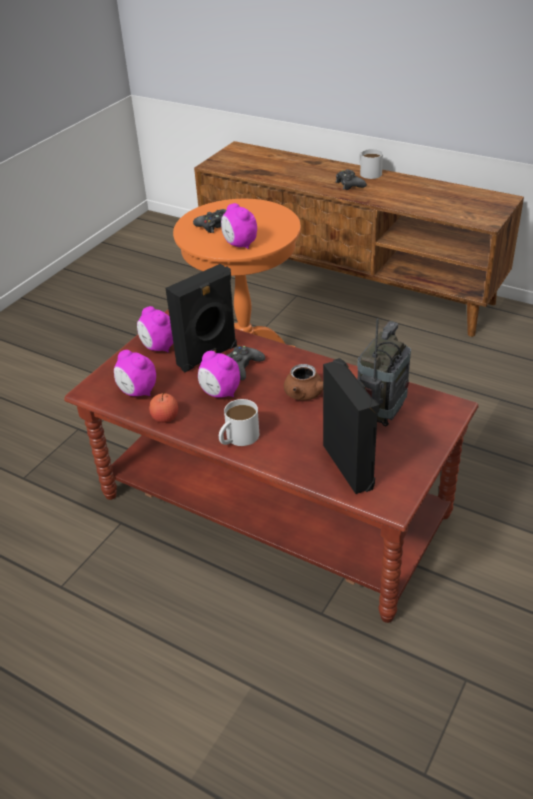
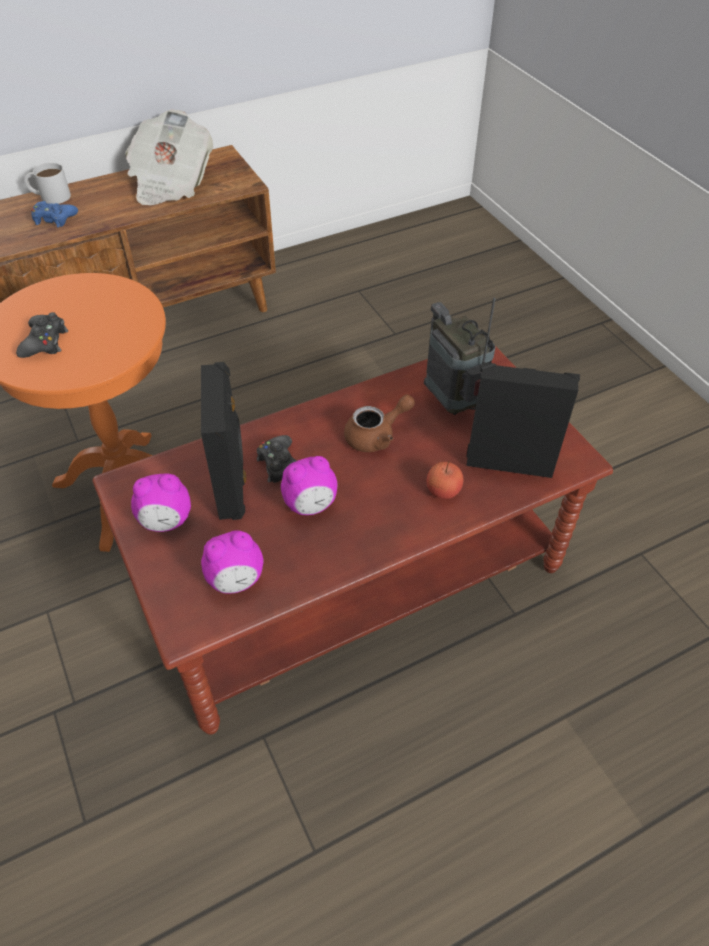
camera: 60 degrees left, 10 degrees up
(165, 418) = (310, 574): apple -> apple (443, 491)
(237, 438) = (400, 526): white mug -> none
(239, 245) = (116, 342): alarm clock -> none
(349, 184) = (54, 219): black game controller -> blue game controller
(443, 198) = (170, 183): none -> newspaper

